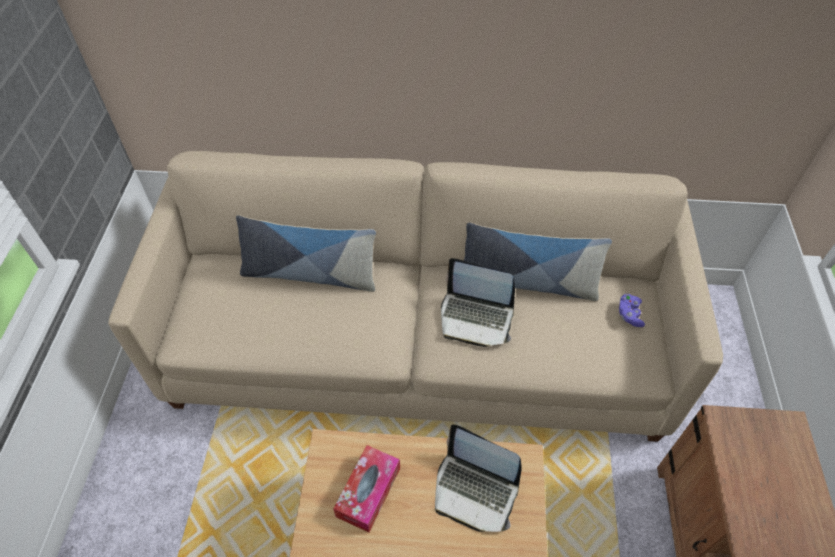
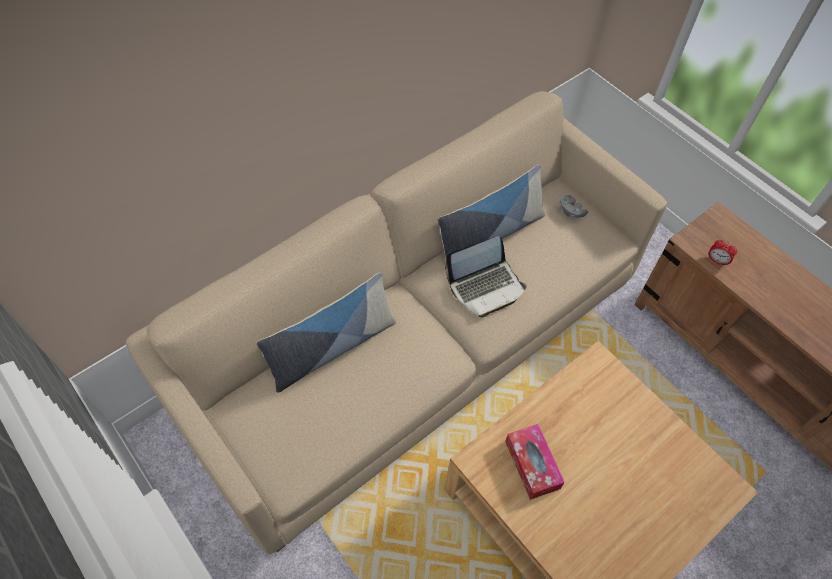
camera: 45 degrees left, 5 degrees up
(475, 491) = (591, 404): laptop -> none
(629, 314) = (571, 211): purple game controller -> grey game controller
(736, 463) = (717, 260): none -> alarm clock

